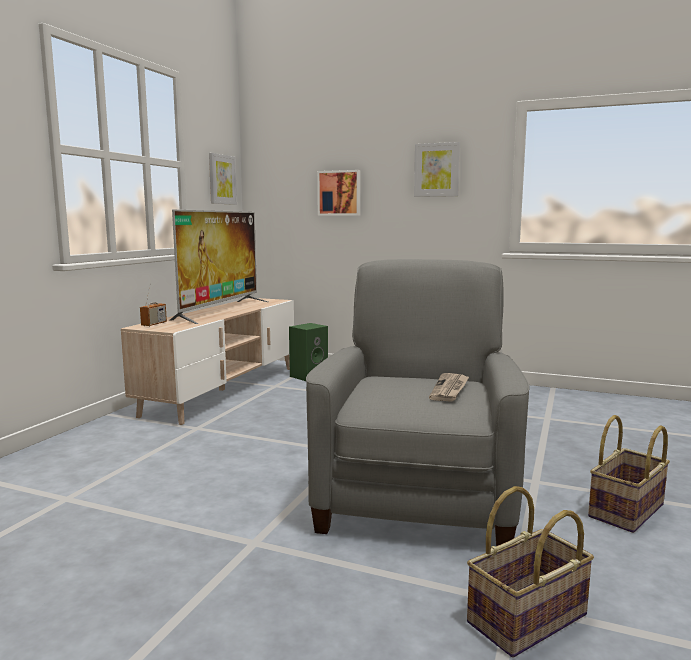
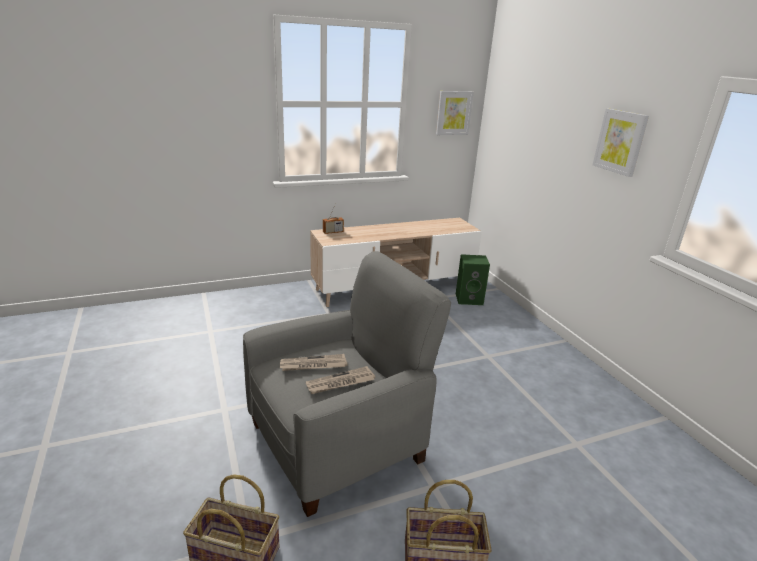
camera: 45 degrees right, 15 degrees up
(220, 310) = (401, 229): television -> none
(339, 193) = (540, 143): picture -> none
(400, 390) = (313, 365): none -> newspaper

